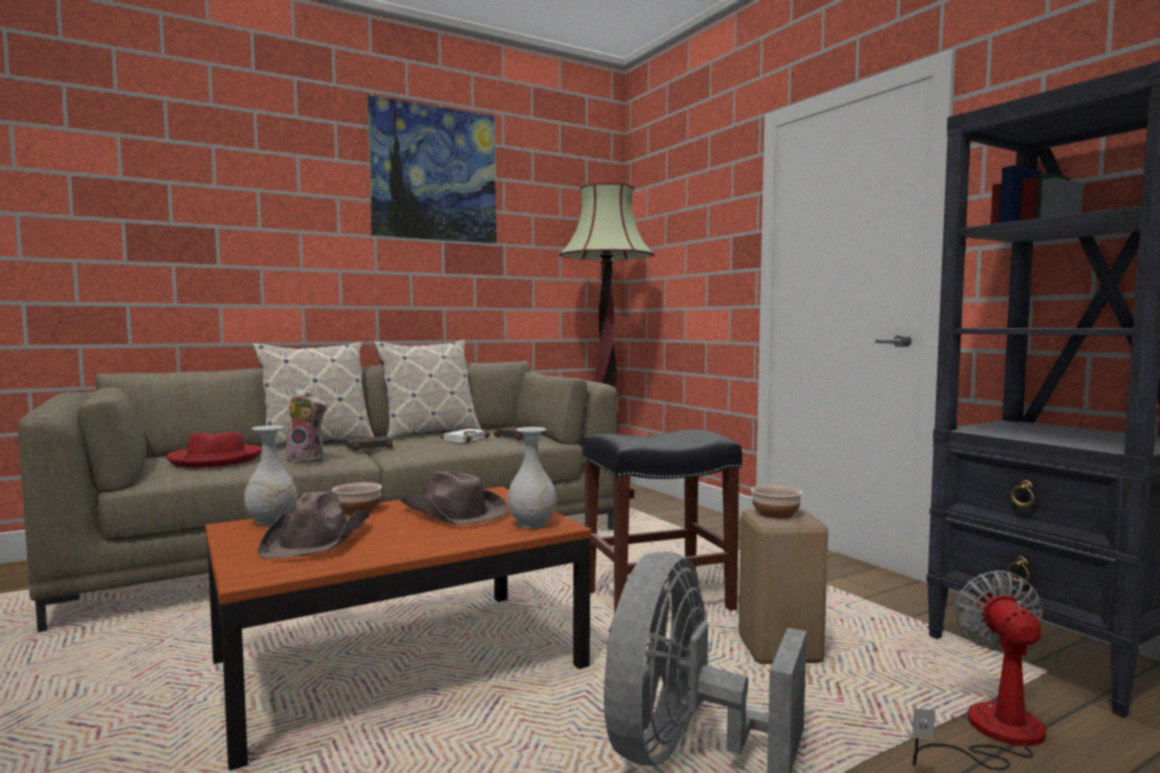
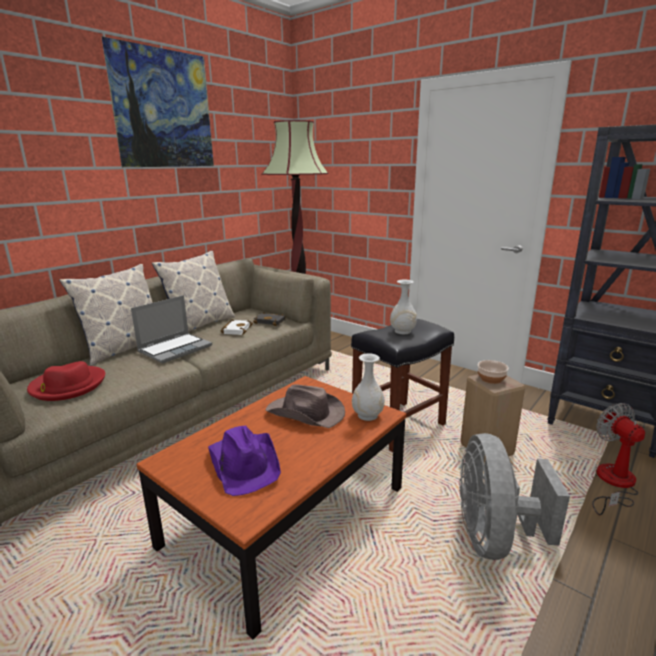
camera: 20 degrees left, 15 degrees up
(271, 521) = (185, 448): white vase -> white vase (402, 331)
(307, 460) = (144, 372): plush toy -> none
(317, 539) = (245, 463): brown hat -> purple hat
(357, 510) = (236, 422): bowl -> none
(370, 447) = (175, 349): black book -> laptop

